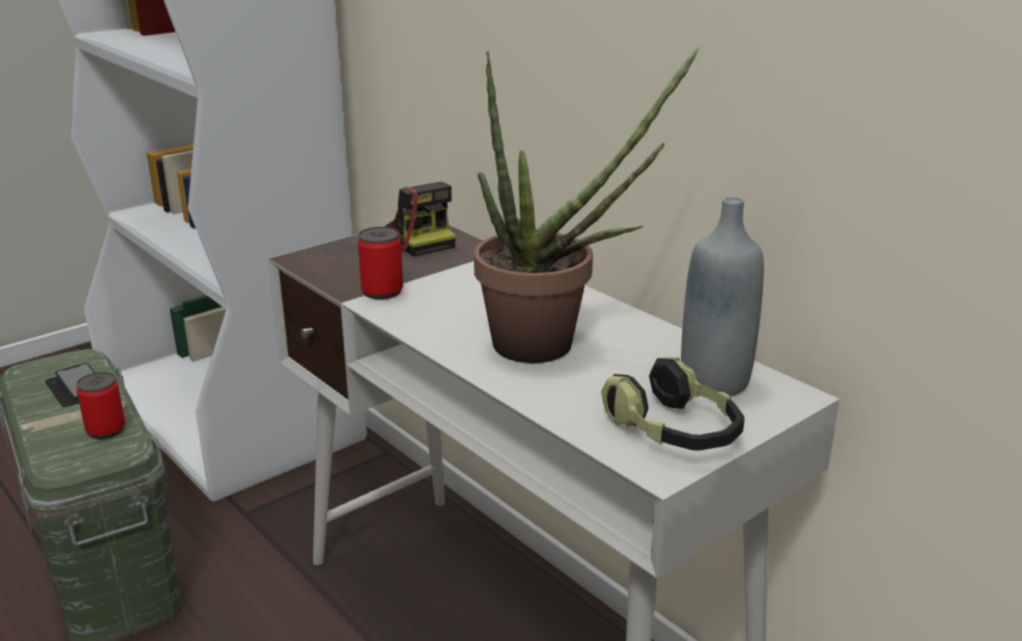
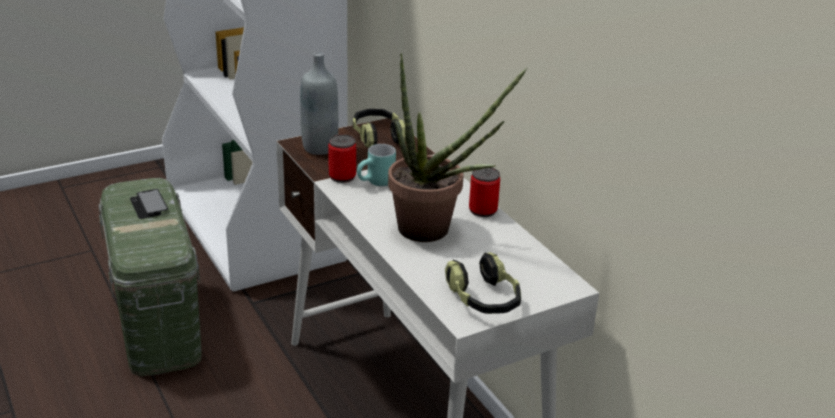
camera: 10 degrees right, 5 degrees up
(106, 430) = (164, 238): can -> can (483, 210)
(415, 239) = (377, 137): camera -> headphones
(437, 295) = (377, 183): none -> turquoise mug
(714, 382) = (525, 270): grey bottle -> grey bottle (320, 147)

